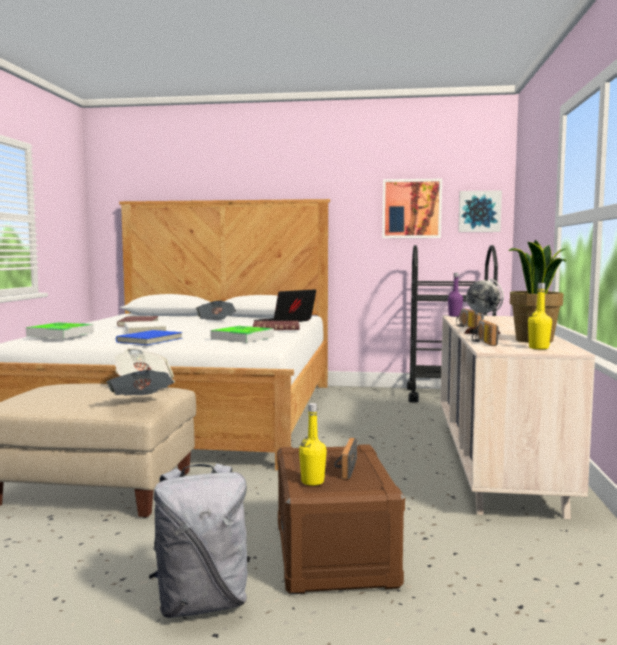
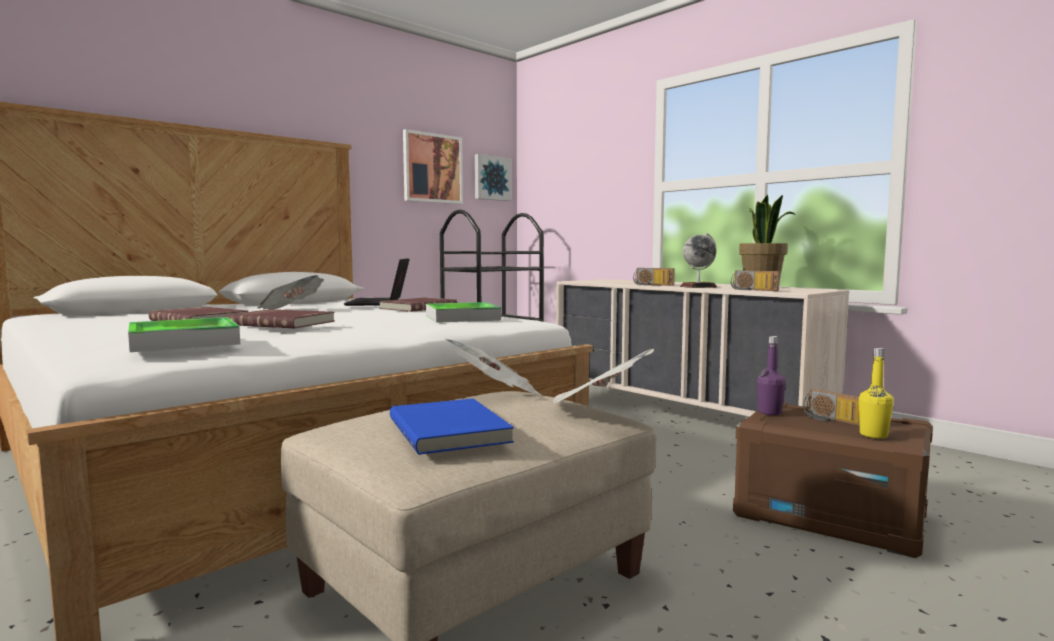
camera: 50 degrees left, 0 degrees up
(146, 329) = (282, 323): white book -> red book
(151, 340) = (370, 332): blue book -> blue book (451, 430)
(202, 603) = (920, 606): grey backpack -> none
(454, 316) = (572, 281): purple bottle -> purple bottle (770, 412)
(538, 348) = (803, 289): yellow bottle -> none

